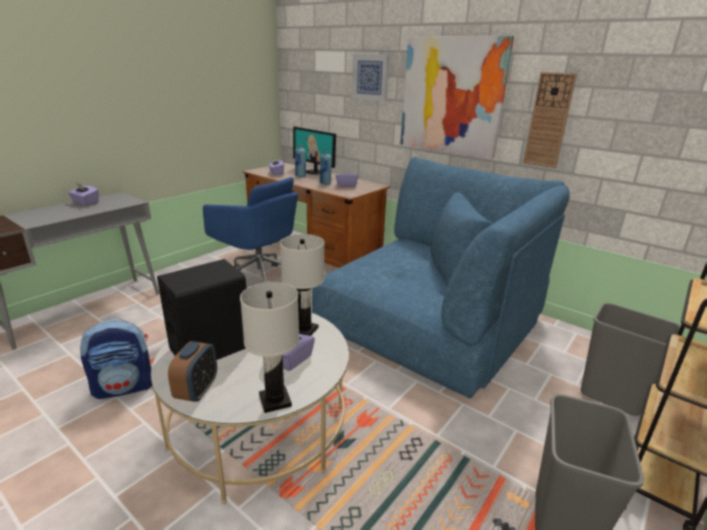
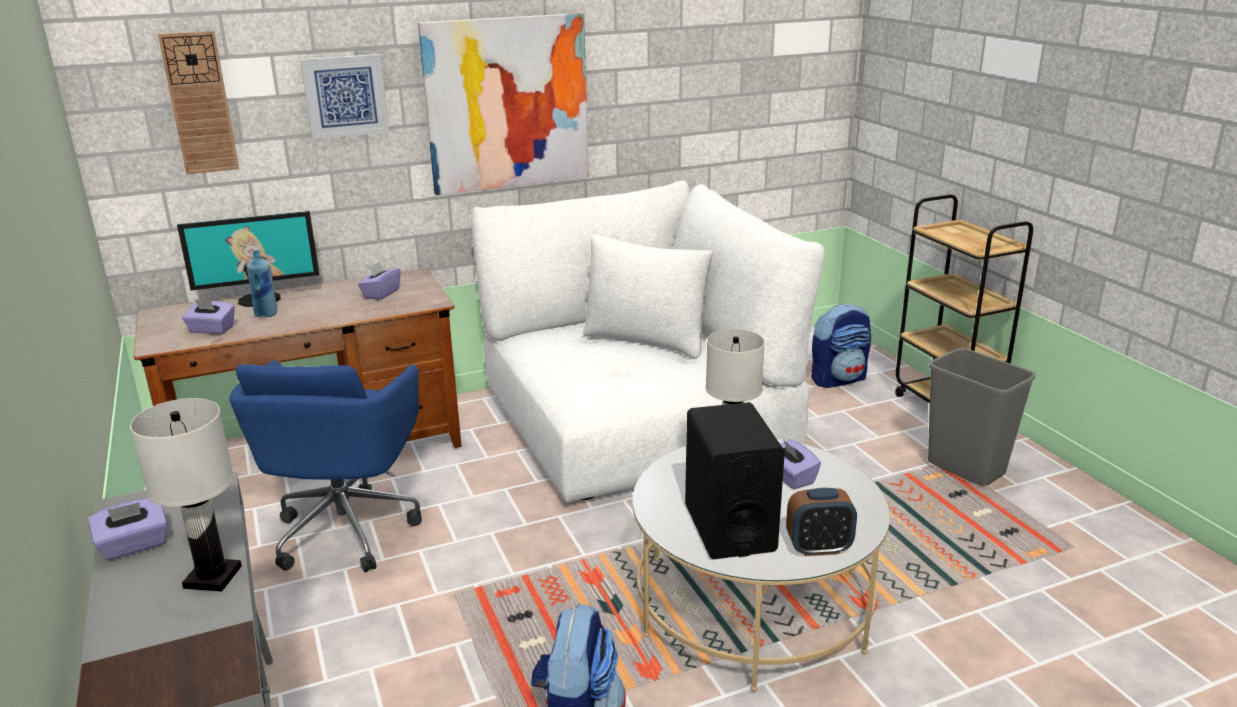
camera: 60 degrees left, 0 degrees up
(197, 391) = (818, 548): alarm clock -> alarm clock turned 135 degrees clockwise
(257, 278) = (347, 529): blue office chair -> blue office chair turned 120 degrees clockwise
(275, 401) = (862, 501): white table lamp -> white table lamp (214, 576)
(325, 183) = (346, 305): blue bottle -> none
(431, 323) = (637, 421): blue sofa -> white sofa
(549, 120) = (644, 112): wall clock -> wall clock (200, 103)
(611, 397) = (838, 379): grey trash can -> backpack

